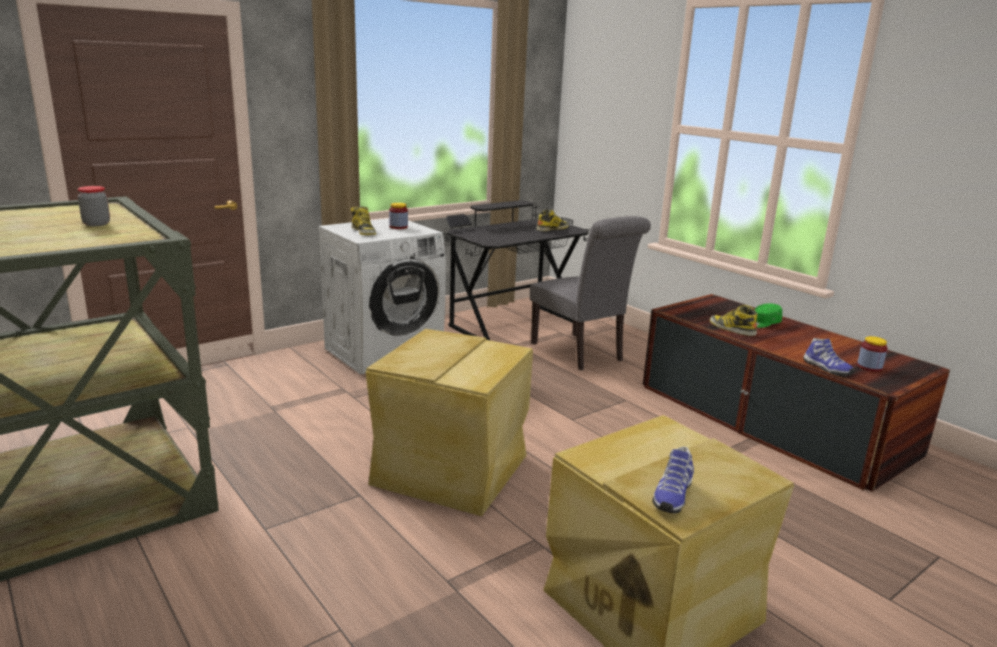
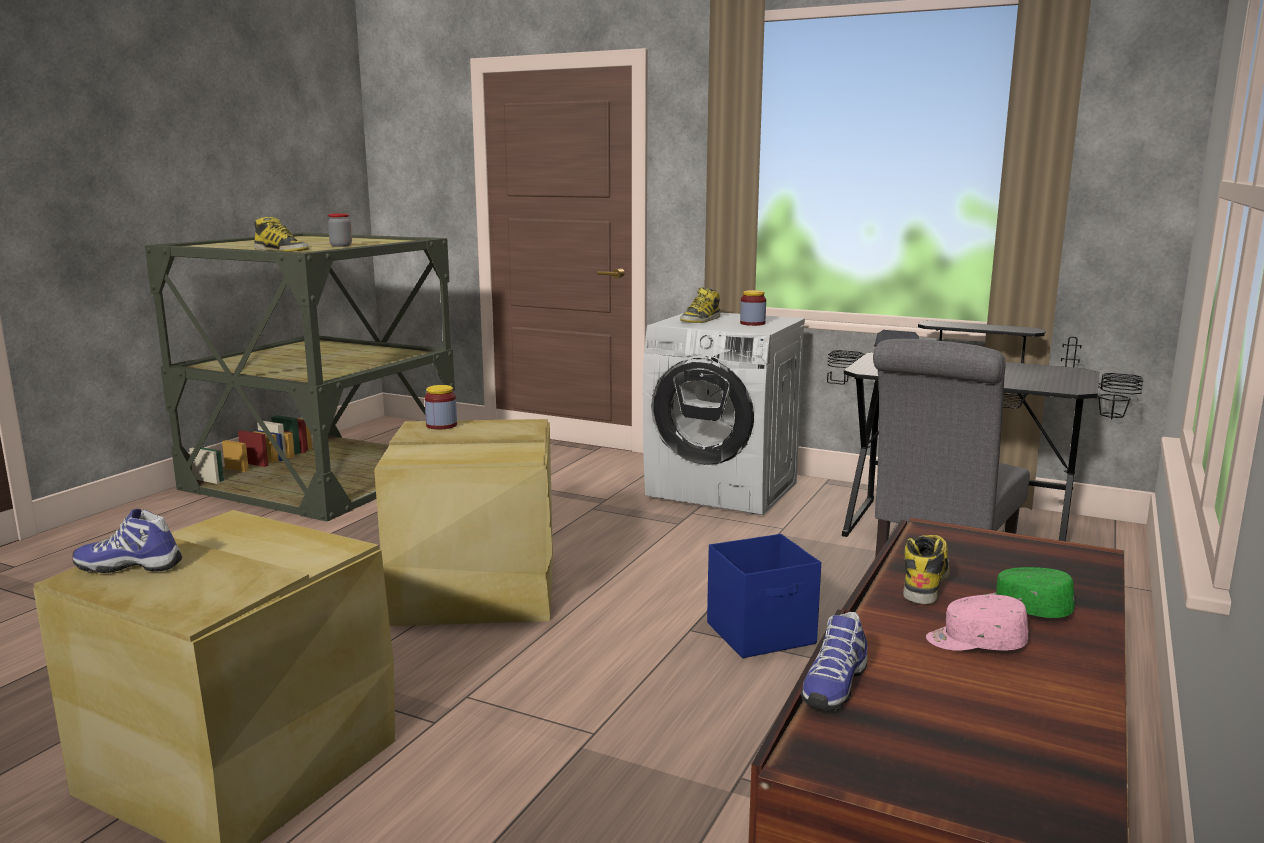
camera: 65 degrees right, 5 degrees down
(552, 229) = (1035, 379): boot -> boot (282, 251)
(591, 403) = (762, 634): none -> blue storage box
(792, 338) = (975, 642): none -> pink cap
(869, 367) = (928, 741): jar -> jar (441, 425)

